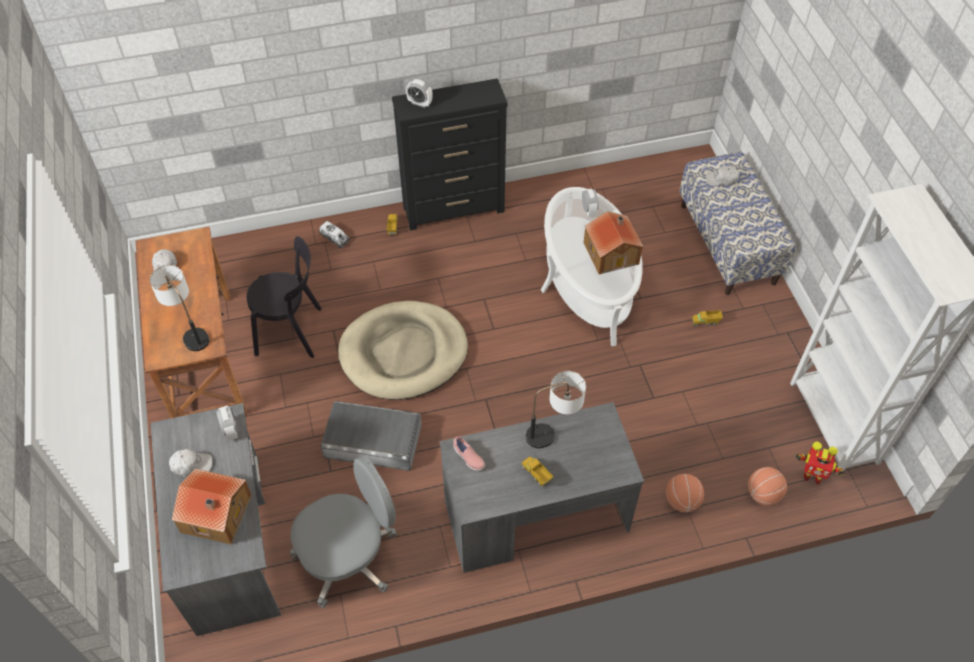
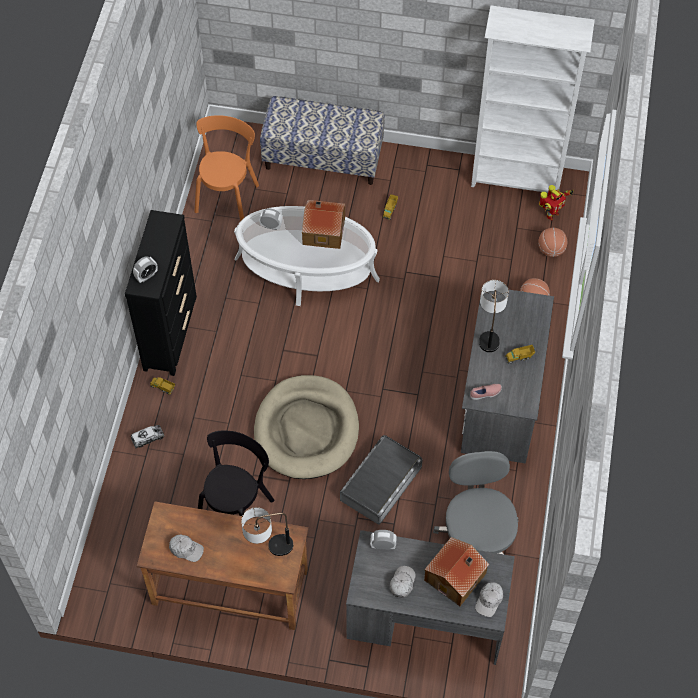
camera: 65 degrees left, 5 degrees up
(630, 190) = (228, 195): none -> orange chair
(721, 179) = (293, 123): white cap -> white cap (489, 600)

